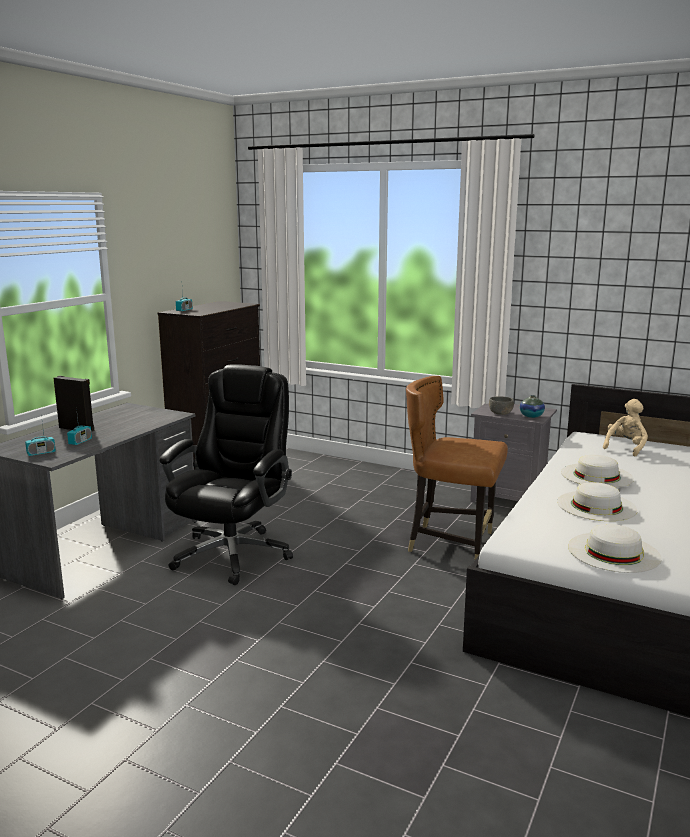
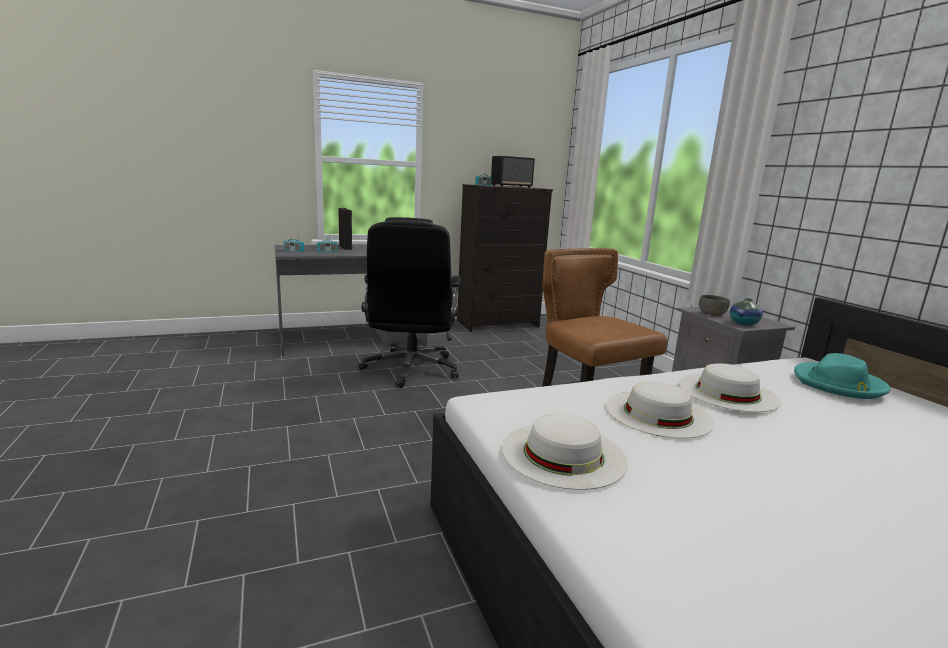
camera: 40 degrees right, 0 degrees up
(210, 306) = (511, 186): none -> speaker
(233, 553) = (411, 369): black office chair -> black office chair turned 120 degrees clockwise
(625, 447) = (838, 384): beige plush toy -> turquoise hat

